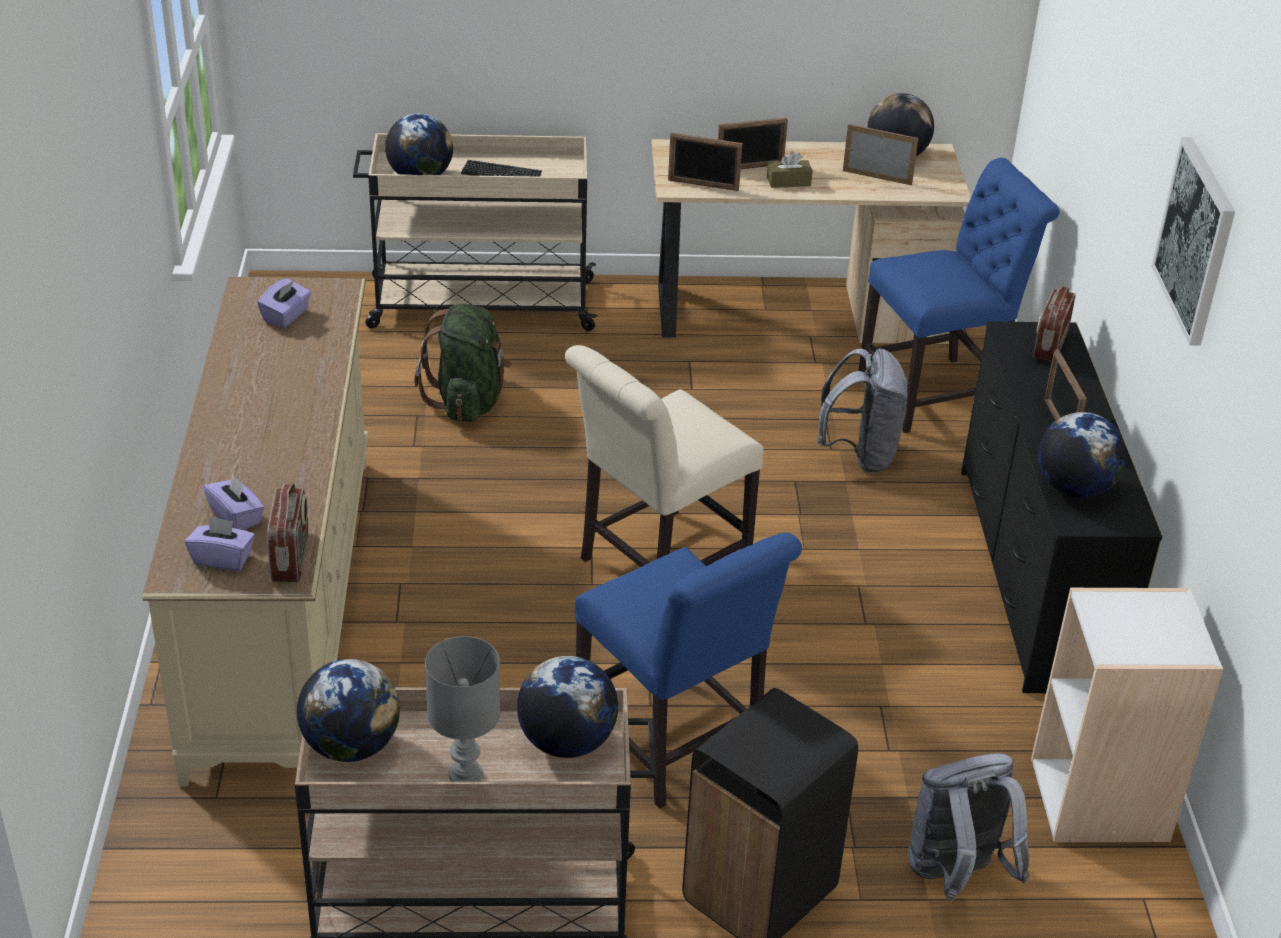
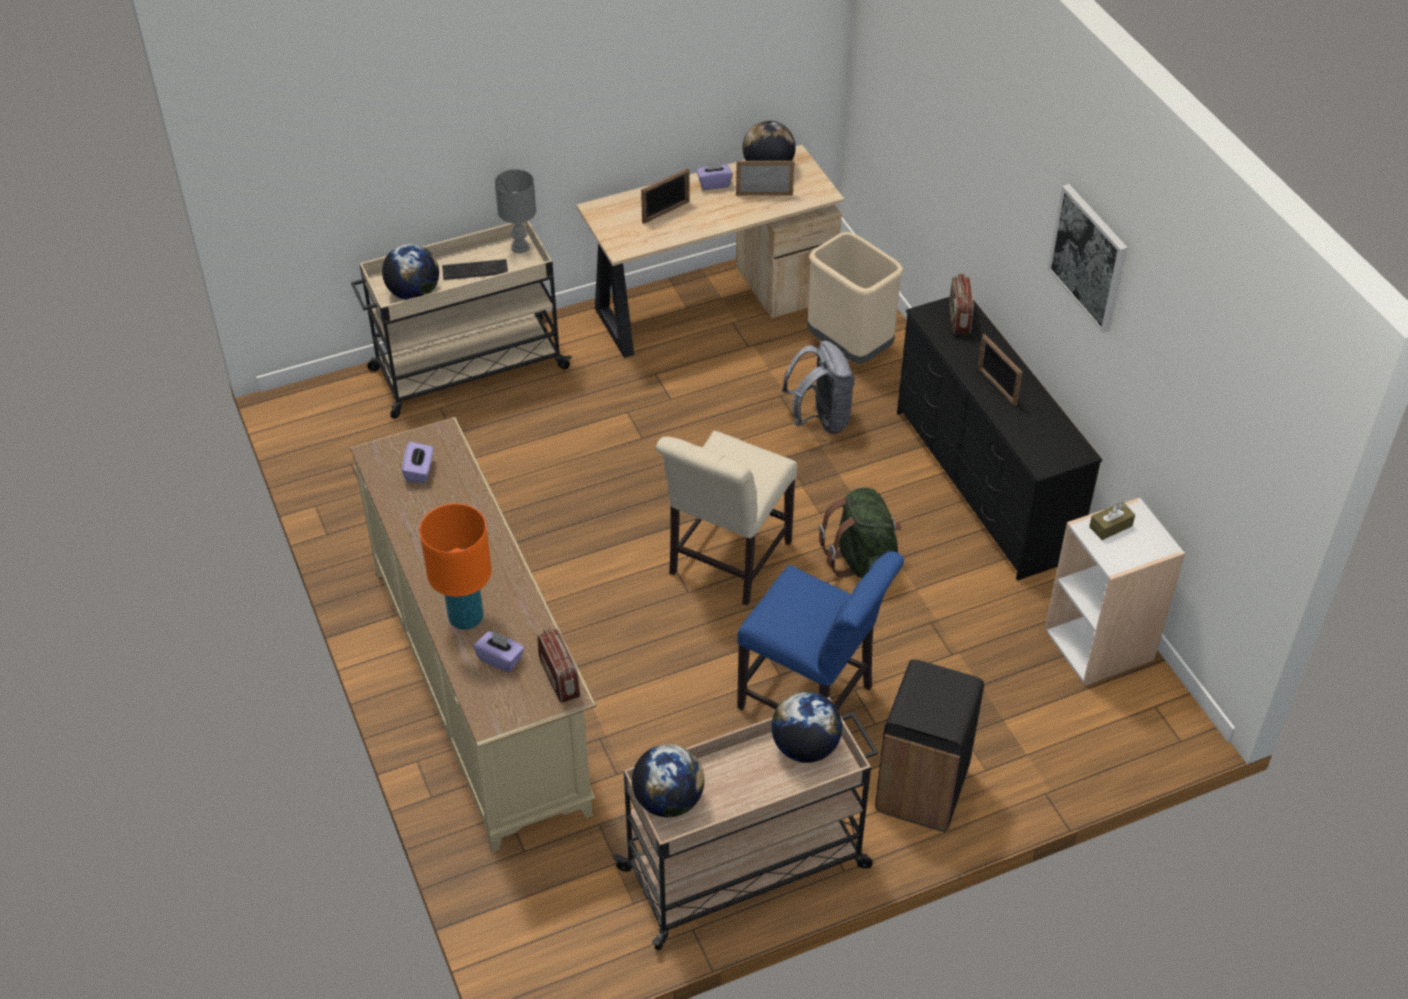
camera: 20 degrees left, 10 degrees up
(223, 559) = (513, 696): purple tissue box -> purple tissue box (714, 184)
(228, 466) = (465, 618): none -> orange table lamp
(467, 774) = (755, 794): grey table lamp -> grey table lamp (521, 247)
(468, 401) = (510, 463): green backpack -> green backpack (862, 561)
(703, 185) = (640, 240): picture frame -> none
(788, 181) = (702, 218): brown tissue box -> brown tissue box (1110, 526)
(939, 394) = (850, 347): blue chair -> beige trash can
(956, 876) = (1036, 732): grey backpack -> none
(1074, 488) = (1030, 438): globe -> none

